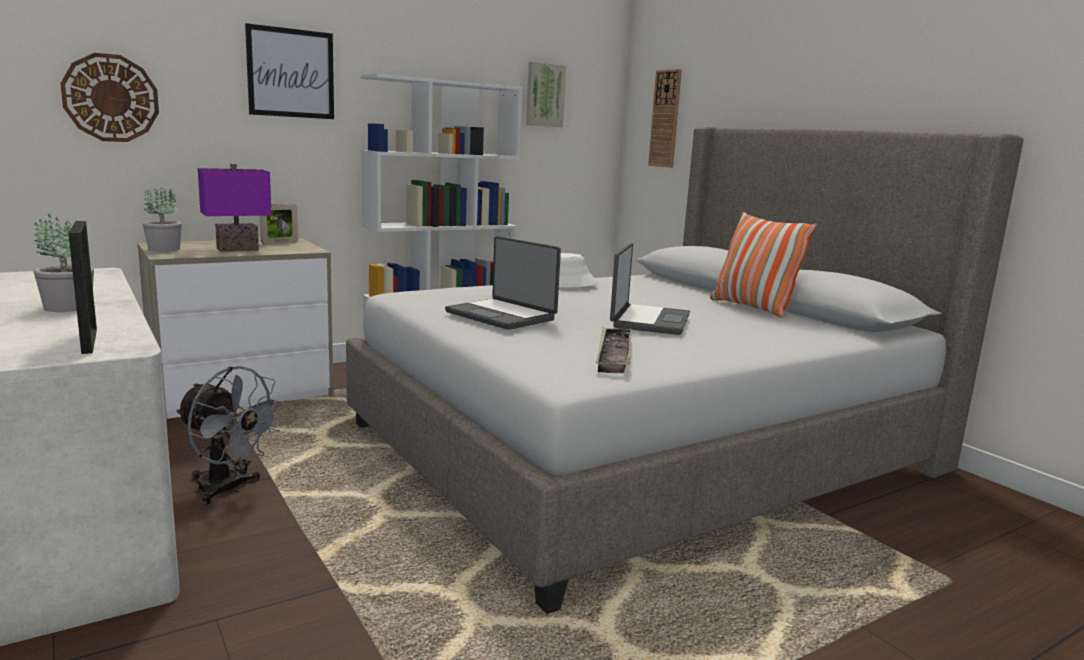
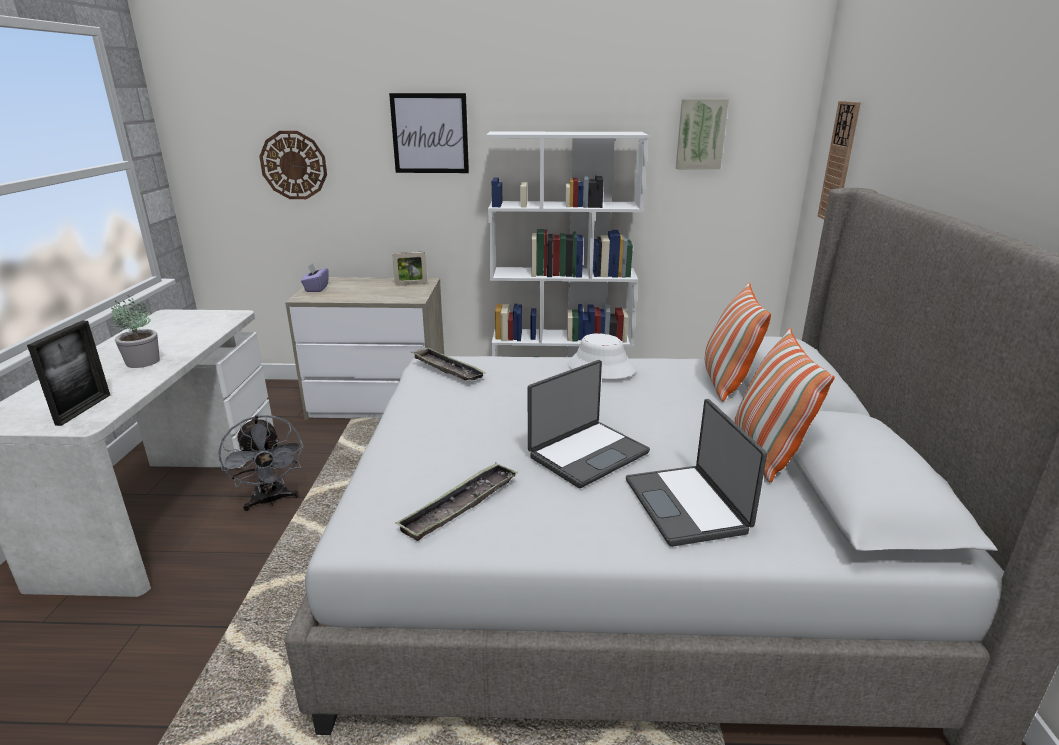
camera: 35 degrees right, 10 degrees up
(165, 249) = (316, 288): potted plant -> purple tissue box
(237, 249) = (363, 293): purple table lamp -> none
(435, 293) = (447, 369): none -> tray
(502, 315) = (453, 415): laptop -> laptop (687, 505)
(665, 283) = (726, 382): none -> pillow

